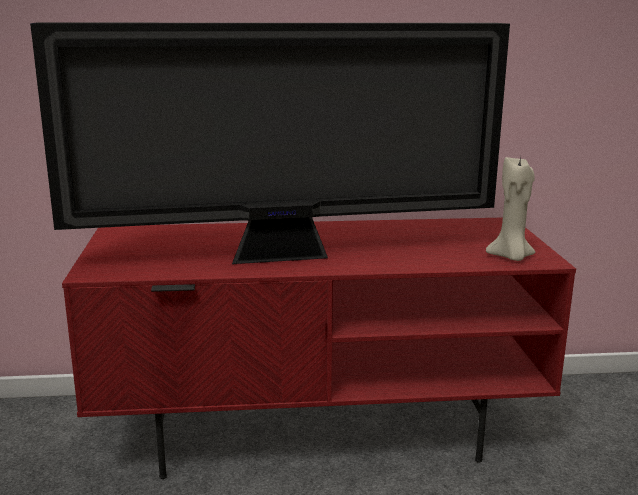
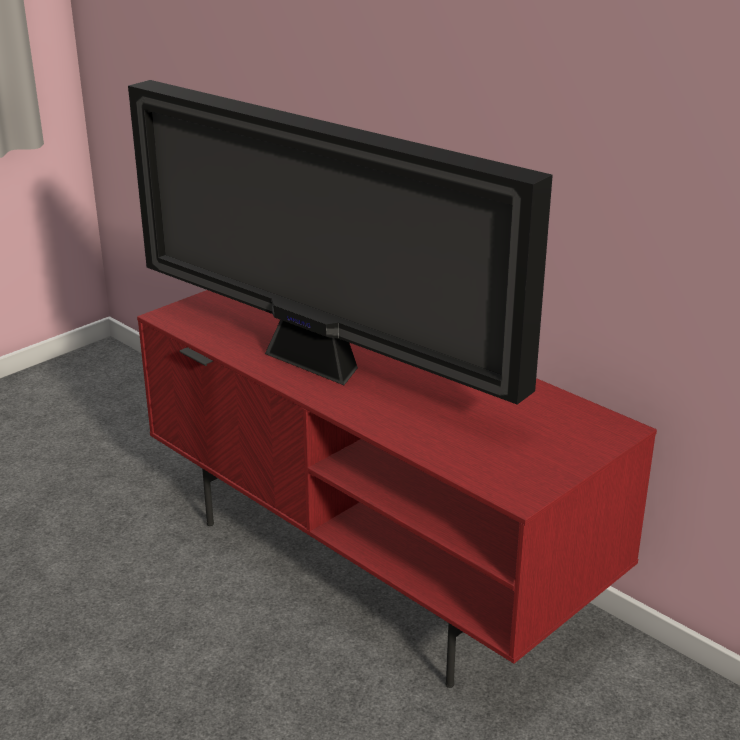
camera: 50 degrees right, 10 degrees up
(511, 257) = (498, 472): beige candle -> none

